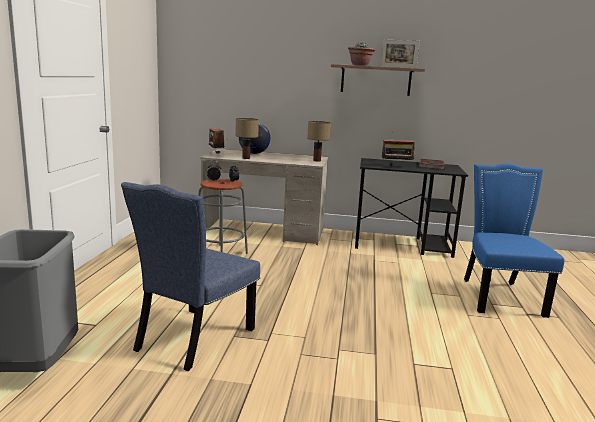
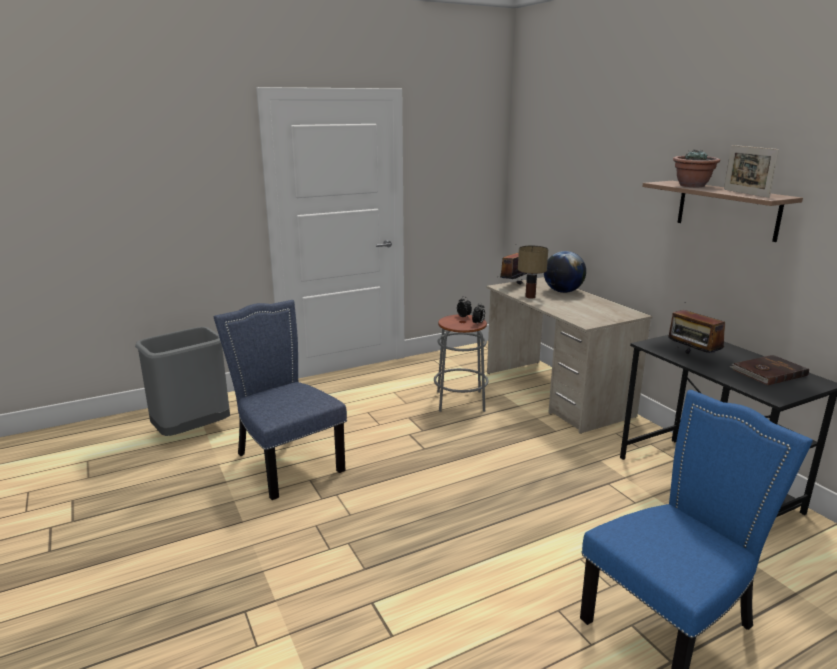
camera: 55 degrees right, 5 degrees up
(195, 337) = (288, 465): blue chair -> blue chair turned 60 degrees clockwise
(317, 160) = (610, 319): table lamp -> none

